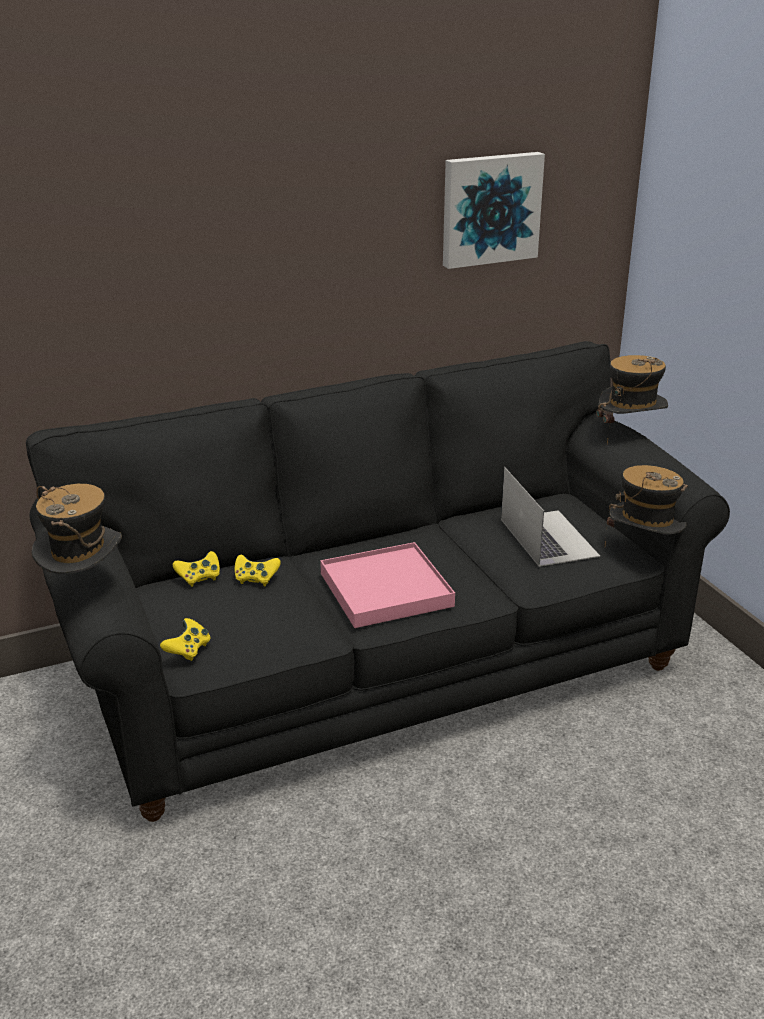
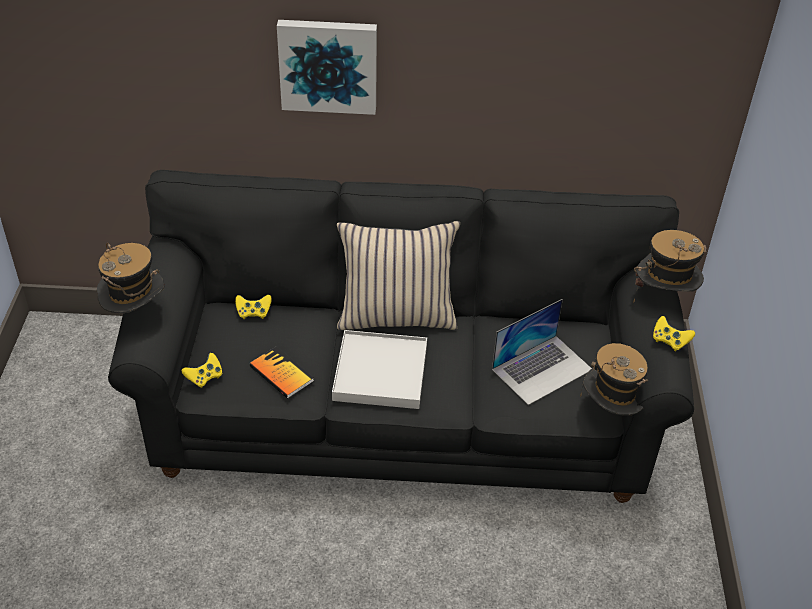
camera: 25 degrees right, 15 degrees up
(256, 579) = (291, 329): yellow game controller -> yellow game controller (669, 341)
(278, 620) = (281, 374): none -> book
(359, 541) = (396, 316): none -> beige pillow
(385, 590) = (380, 373): pink tray -> white tray
(490, 209) = (589, 62): picture -> picture (328, 65)
(548, 537) = (542, 369): laptop -> laptop turned 45 degrees clockwise

